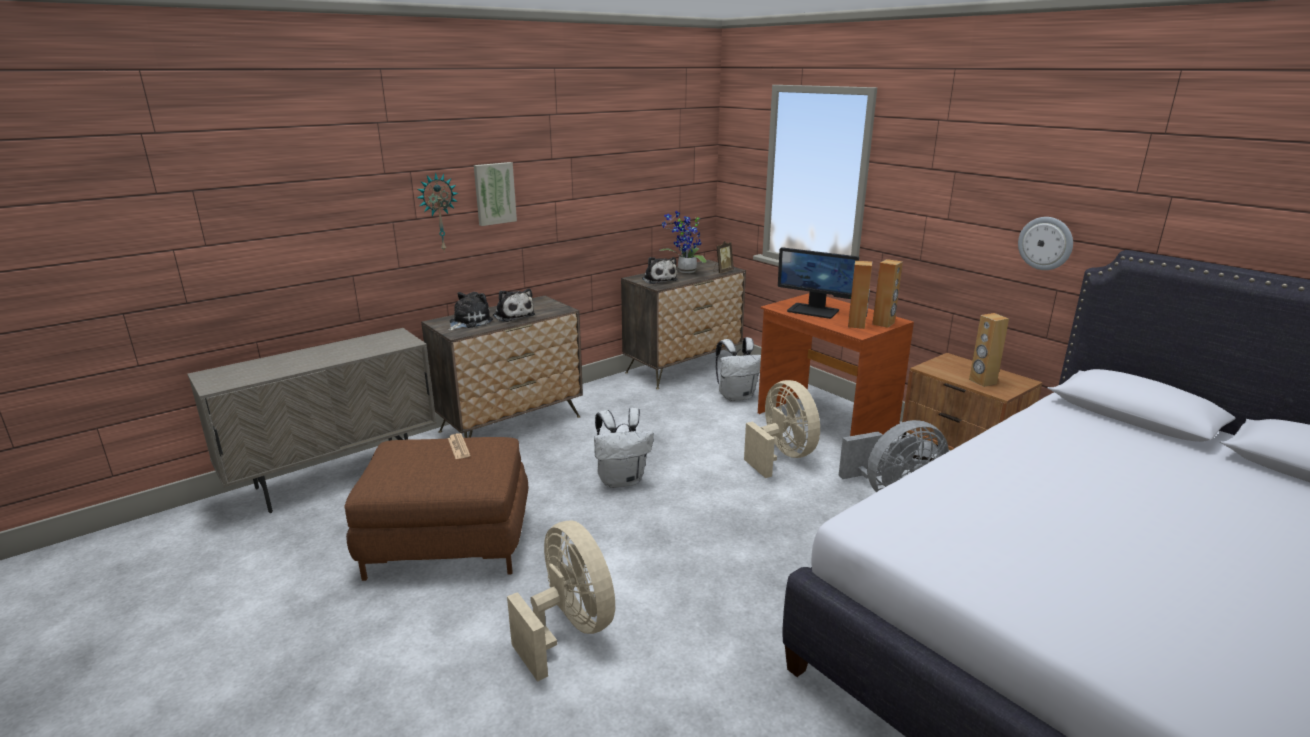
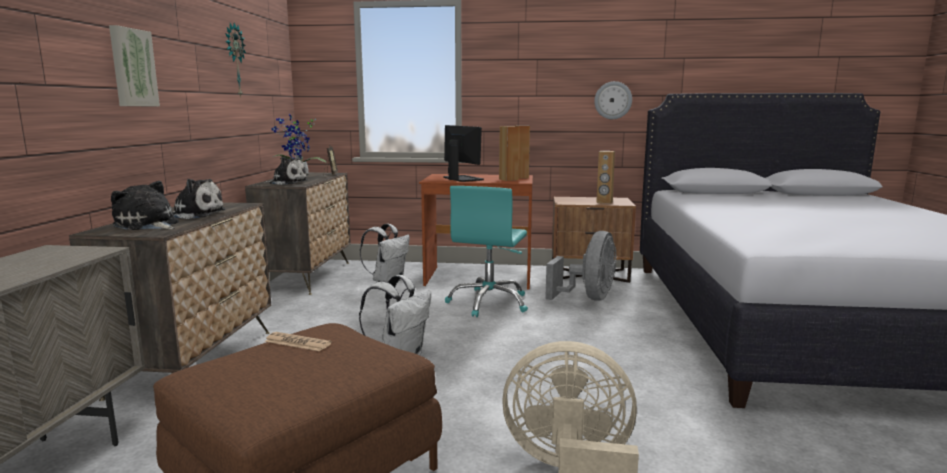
camera: 45 degrees left, 10 degrees down
(438, 212) = (74, 80): wall clock -> wall clock (234, 60)
(468, 322) = (148, 225): plush toy -> plush toy turned 45 degrees counterclockwise
(781, 456) = (489, 303): beige fan -> turquoise office chair
(813, 311) = (462, 179): monitor -> monitor turned 105 degrees counterclockwise

